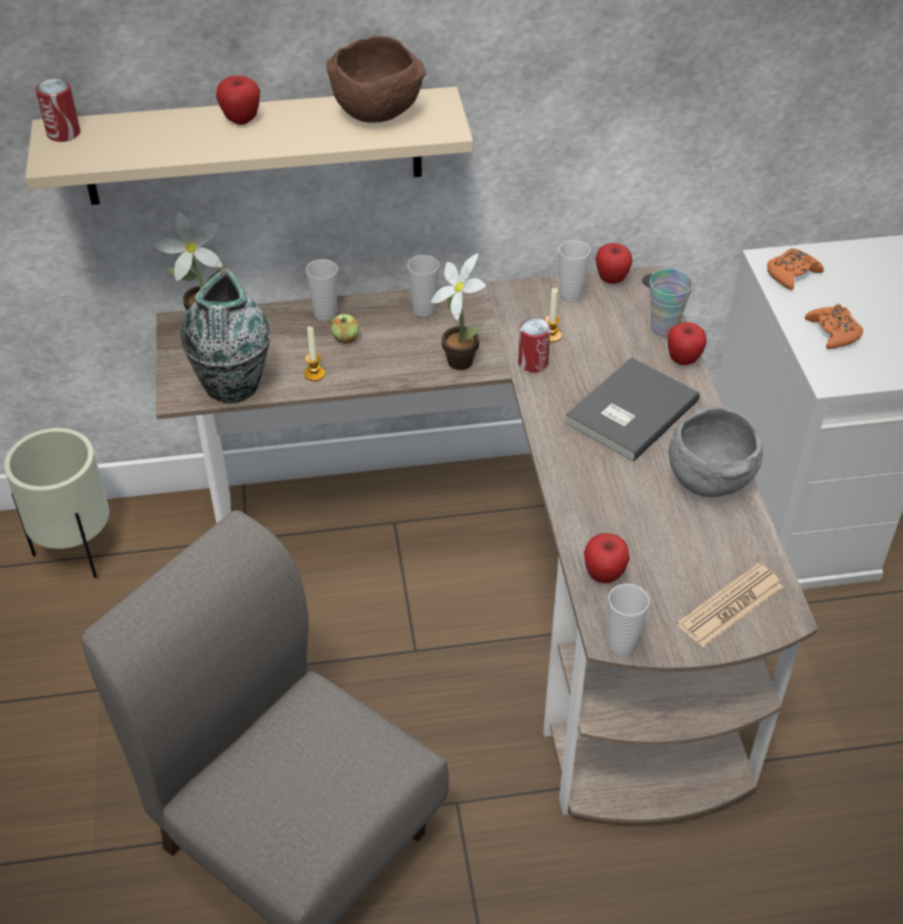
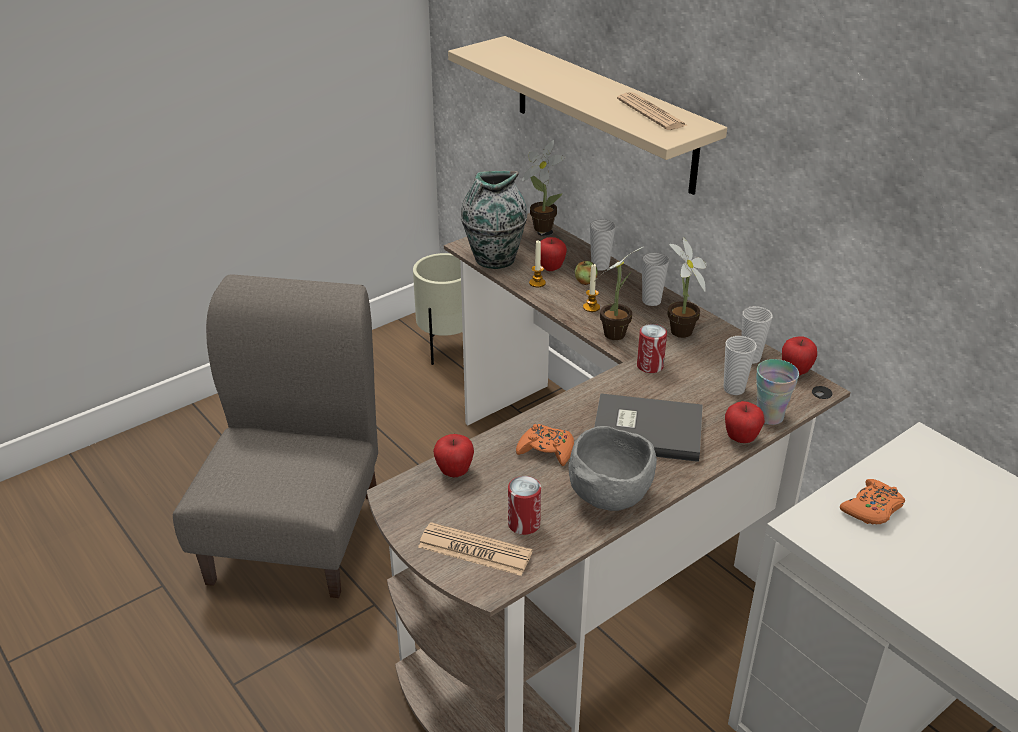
camera: 60 degrees right, 10 degrees down
(63, 133) = (501, 45): can -> can (524, 524)
(241, 120) = (582, 80): apple -> apple (551, 268)
(378, 113) = (651, 113): brown bowl -> newspaper
(496, 319) = (679, 333): none -> potted plant
(551, 336) = (691, 364): candle -> candle (591, 307)
(622, 645) = (390, 503): cup -> cup (734, 389)
(792, 274) = (923, 460): orange game controller -> orange game controller (546, 450)

